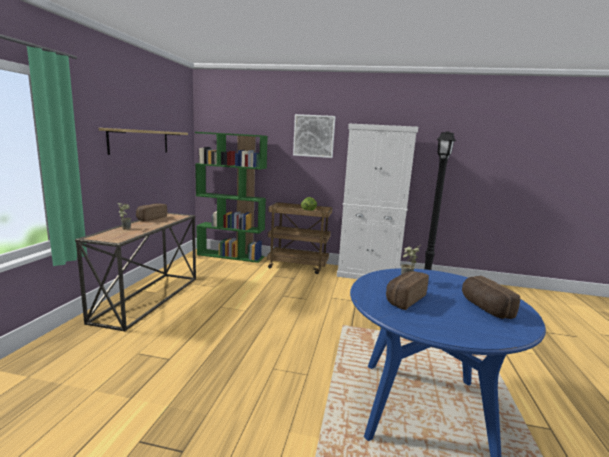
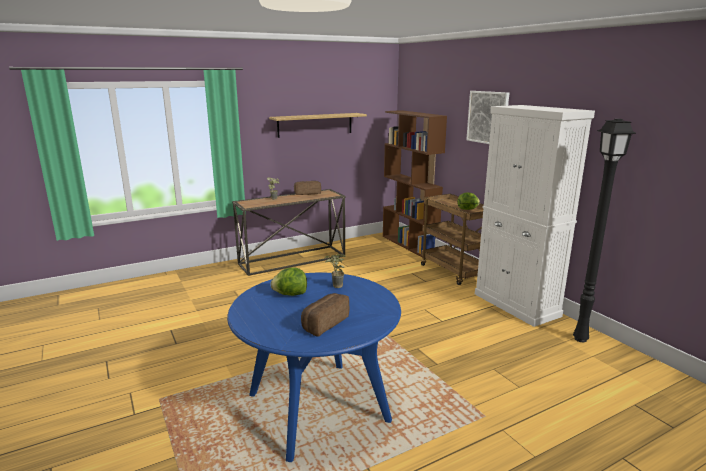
camera: 50 degrees right, 5 degrees up
(231, 256) = (409, 244): green bookcase -> brown bookcase
(403, 299) = (290, 294): bread -> lettuce

